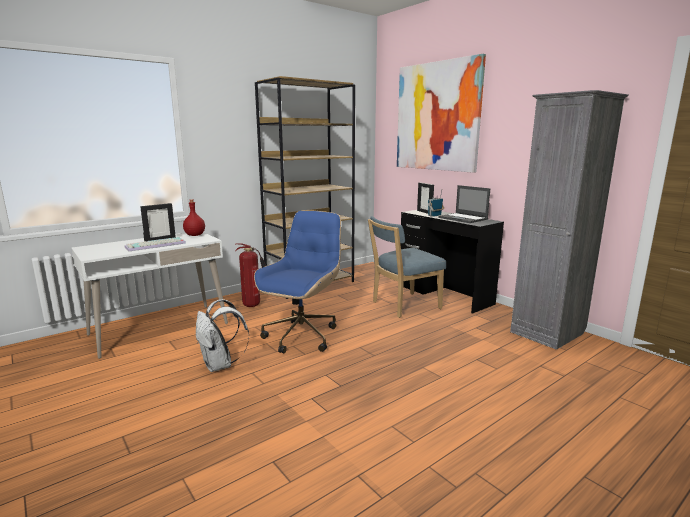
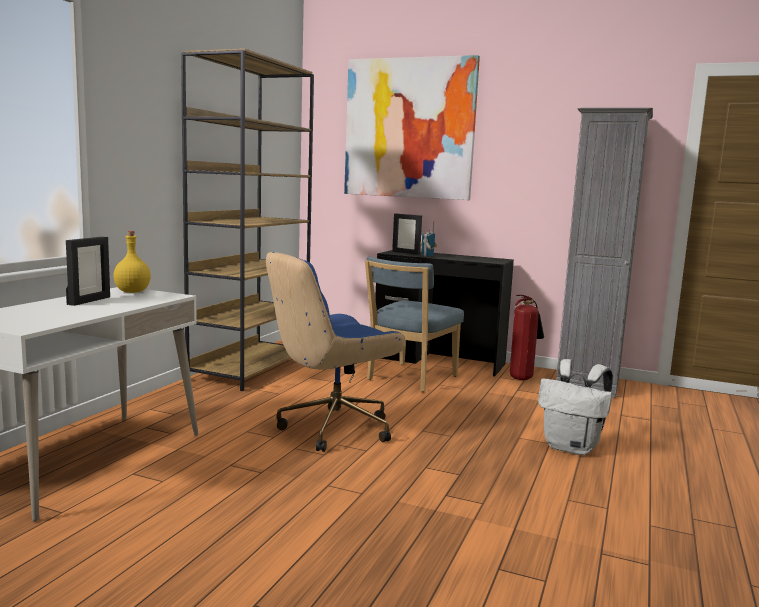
camera: 30 degrees left, 5 degrees down
(155, 245) = (102, 307): keyboard -> none
(194, 235) = (132, 292): red bottle -> yellow bottle
(220, 365) = (268, 486): white backpack -> white backpack (572, 448)
(254, 305) = (203, 405): fire extinguisher -> fire extinguisher (522, 378)
(303, 335) = (332, 430): blue office chair -> blue office chair turned 120 degrees counterclockwise
(463, 218) = (466, 257): laptop -> none

